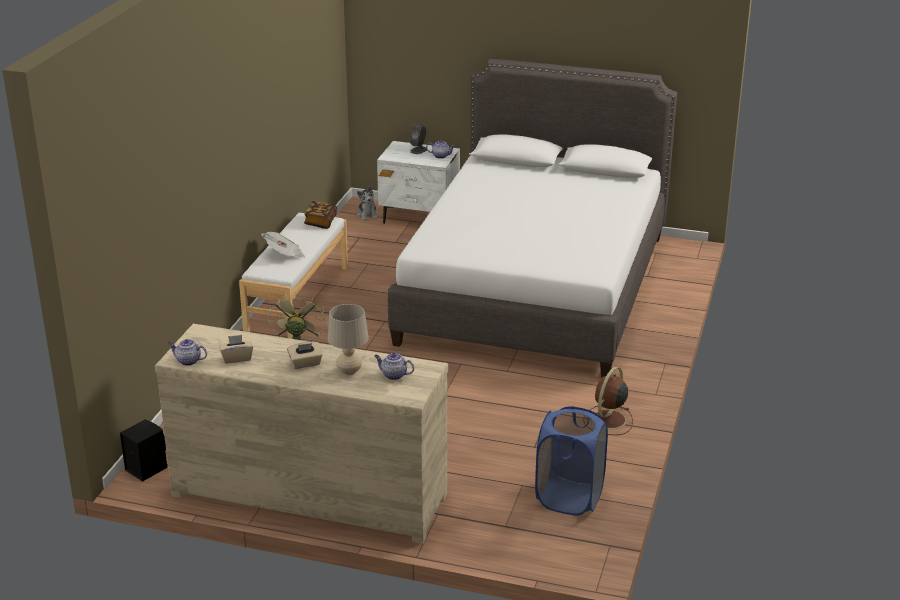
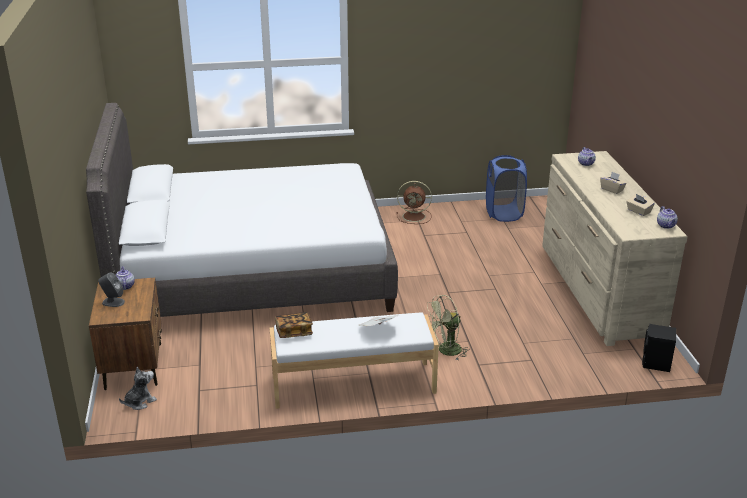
camera: 115 degrees left, 0 degrees up
(349, 371) = (600, 176): beige table lamp -> none
(419, 218) = (134, 366): white nightstand -> brown nightstand

